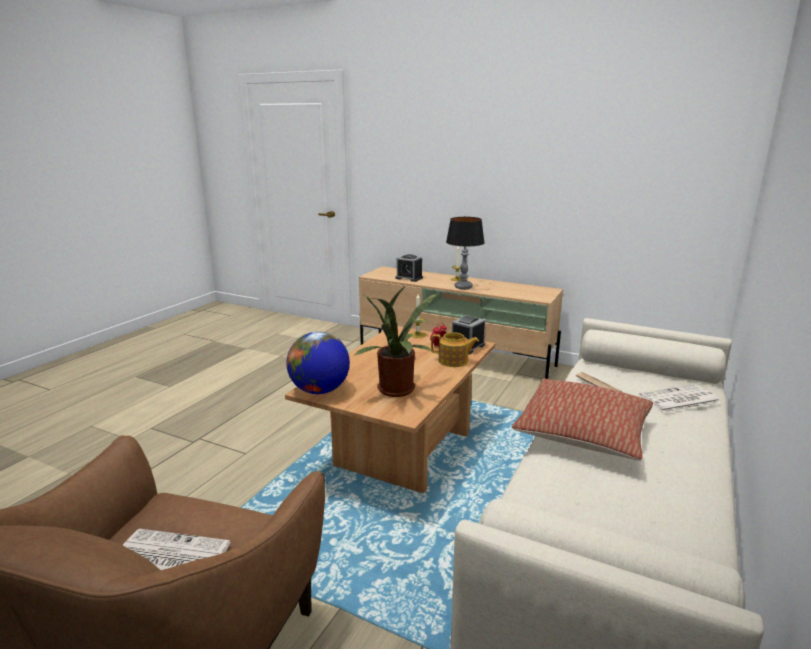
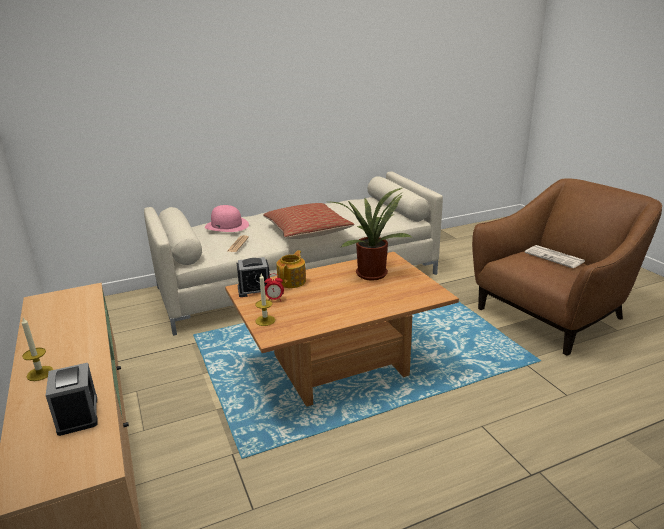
camera: 140 degrees left, 5 degrees up
(319, 390) = (428, 291): globe -> none
(453, 361) = (292, 281): teapot -> teapot turned 60 degrees clockwise
(463, 287) = (87, 347): table lamp -> none
(678, 400) = (227, 225): newspaper -> pink hat

